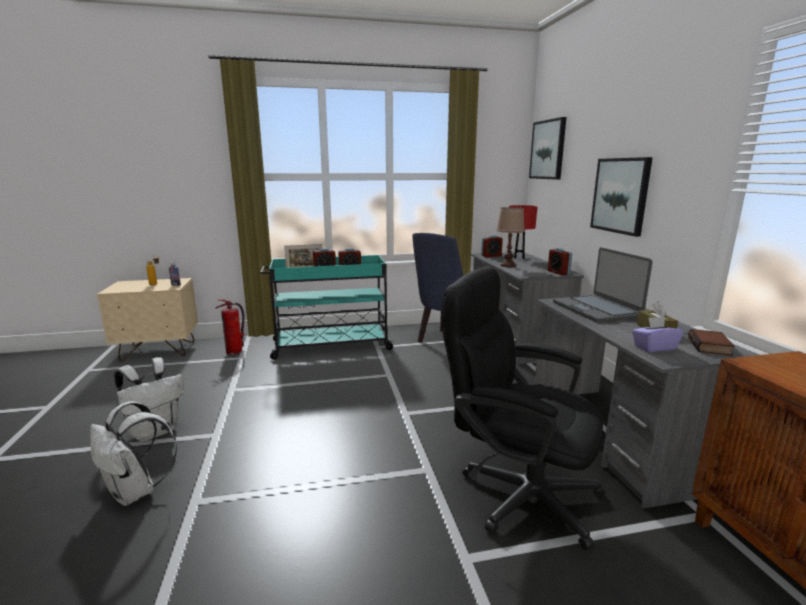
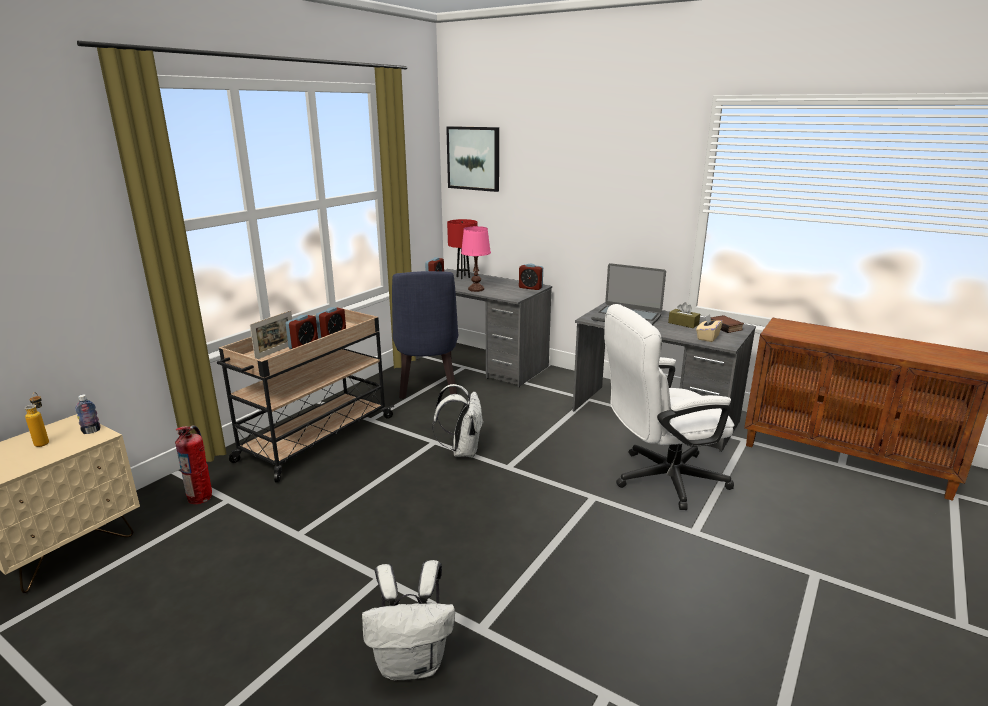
camera: 45 degrees left, 5 degrees up
(155, 431) = (304, 616): white backpack -> white backpack (462, 451)
(330, 345) = (315, 439): turquoise cart -> beige cart
(507, 265) = (476, 289): brown table lamp -> pink table lamp
(516, 492) = (659, 479): black office chair -> white office chair
(620, 195) = (586, 210): picture -> none
(654, 347) = (707, 337): purple tissue box -> beige tissue box

